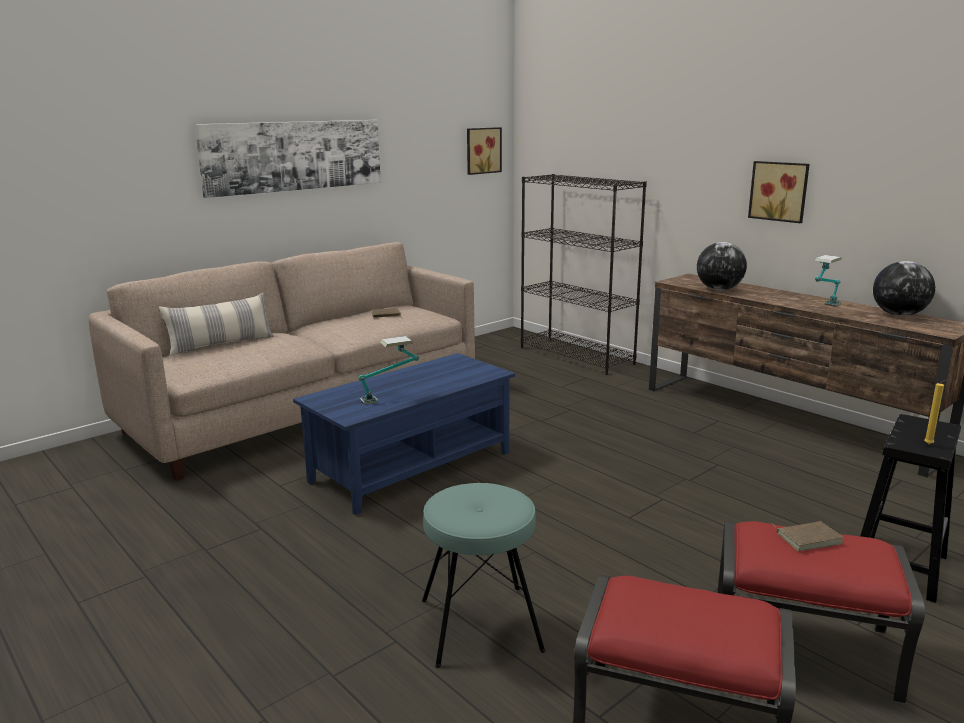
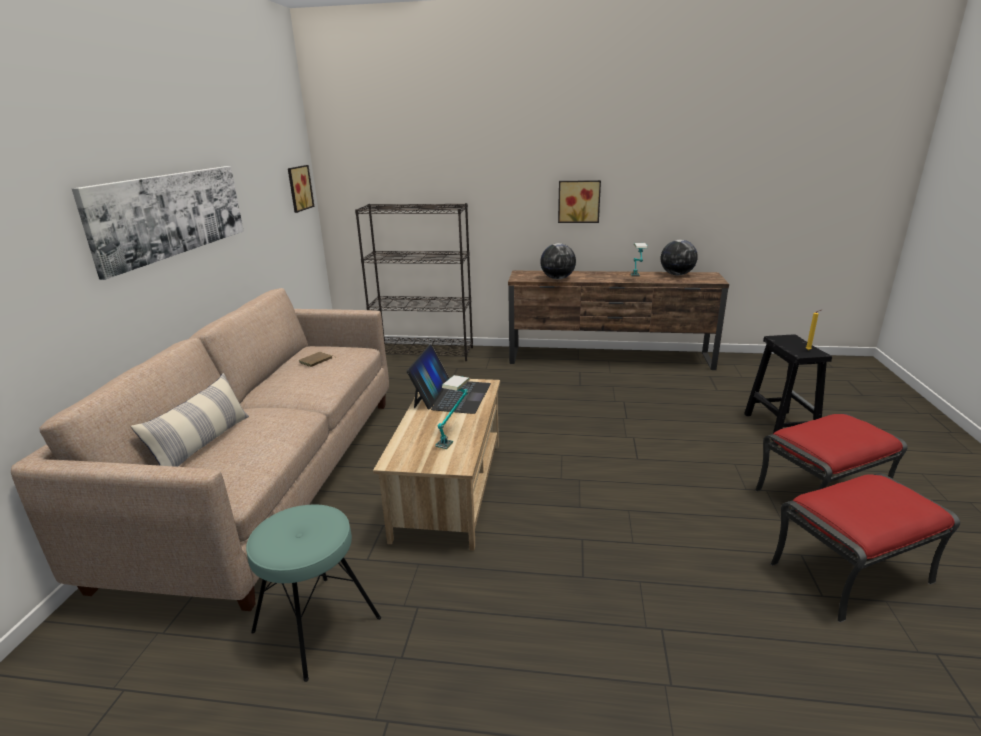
camera: 40 degrees left, 5 degrees up
(412, 466) = (449, 488): blue coffee table -> beige coffee table
(448, 371) = (452, 395): none -> laptop
(480, 625) = (684, 581): turquoise stool -> turquoise stool (316, 625)
(808, 538) = (824, 427): brown book -> none

